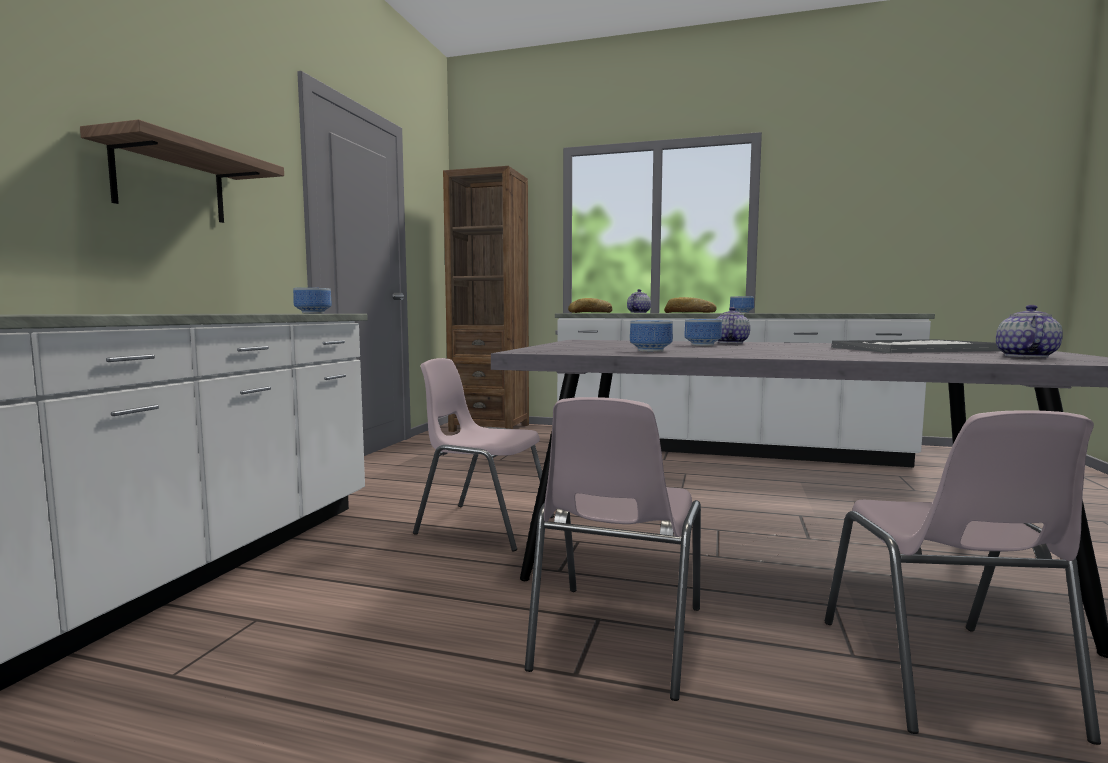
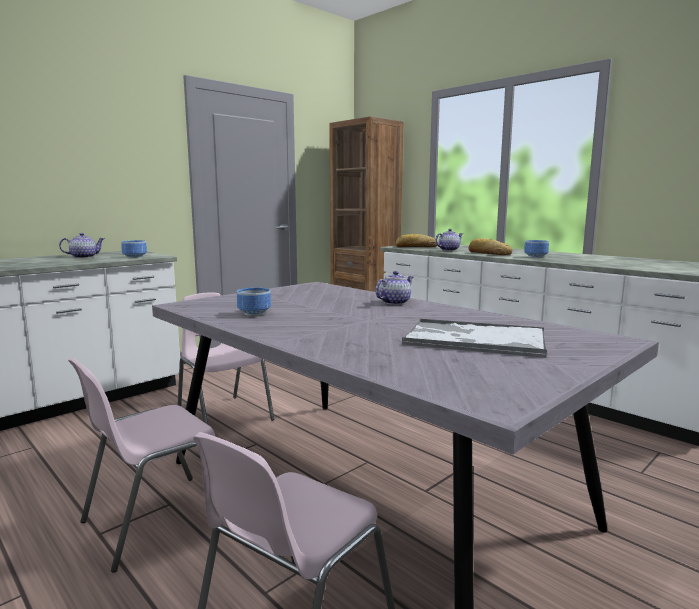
camera: 30 degrees right, 5 degrees up
(170, 182) = (75, 173): shelf -> none
(701, 345) = (346, 305): bowl -> none
(1024, 356) = (482, 373): teapot -> teapot (84, 257)

